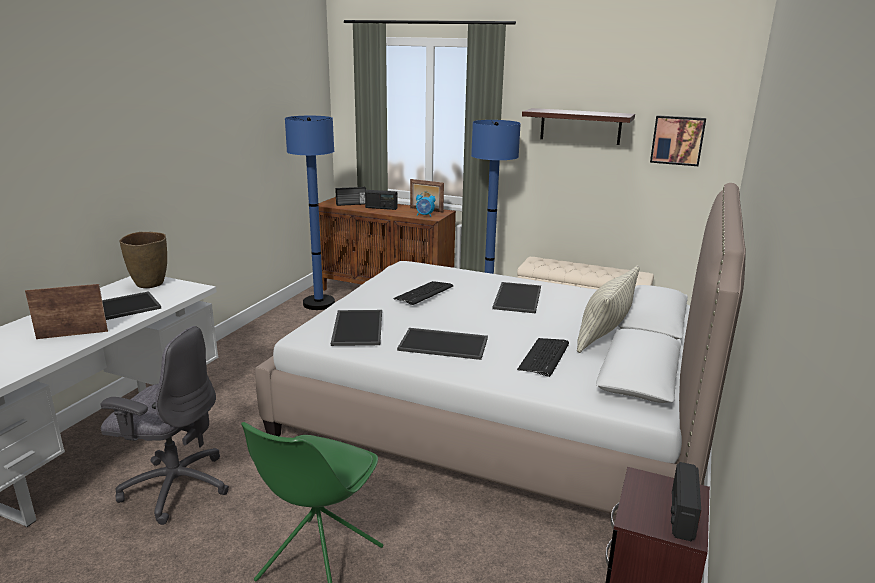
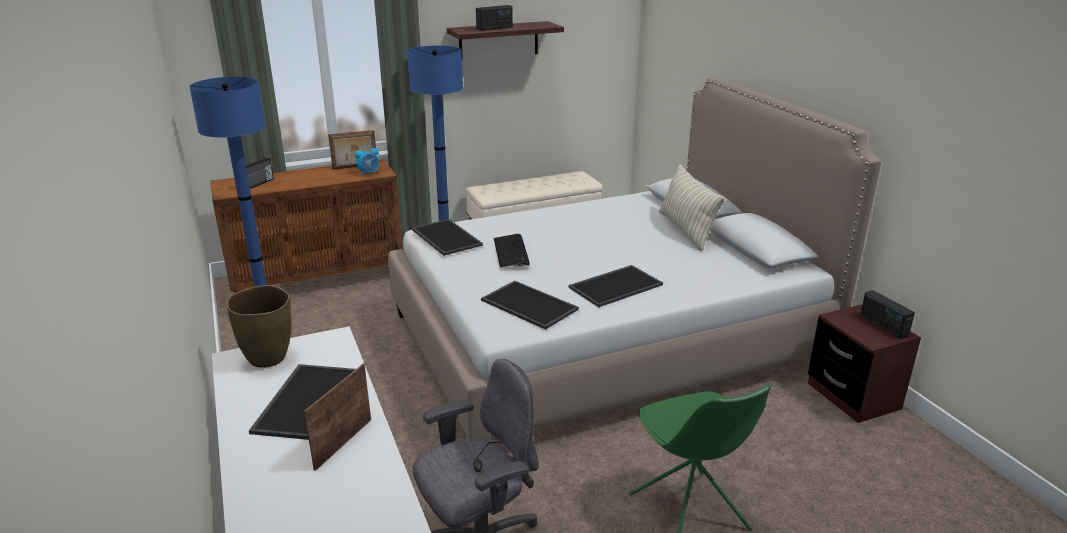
camera: 45 degrees left, 5 degrees up
(381, 208) = (302, 179): radio -> radio (494, 28)
(516, 297) = (579, 226): tray -> tray (445, 237)
(544, 357) = (691, 263): keyboard -> none
(677, 140) = (586, 41): picture -> none

